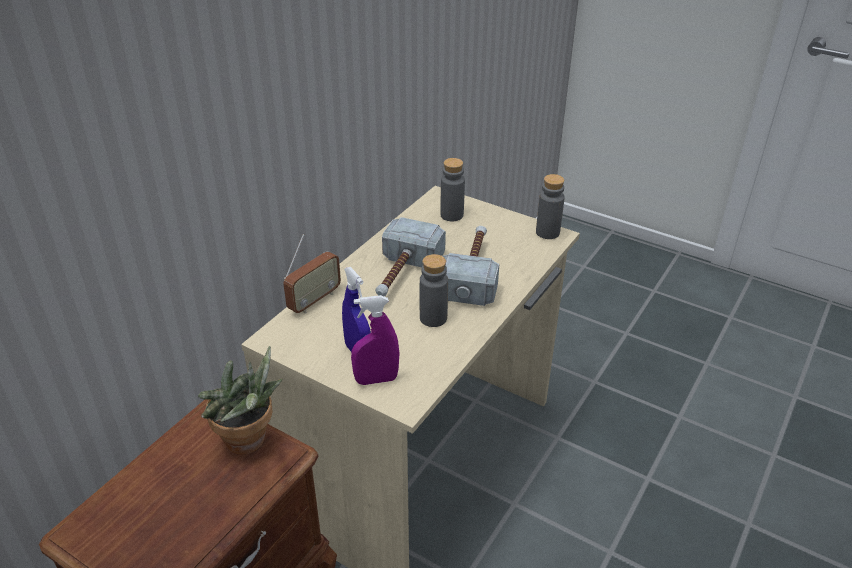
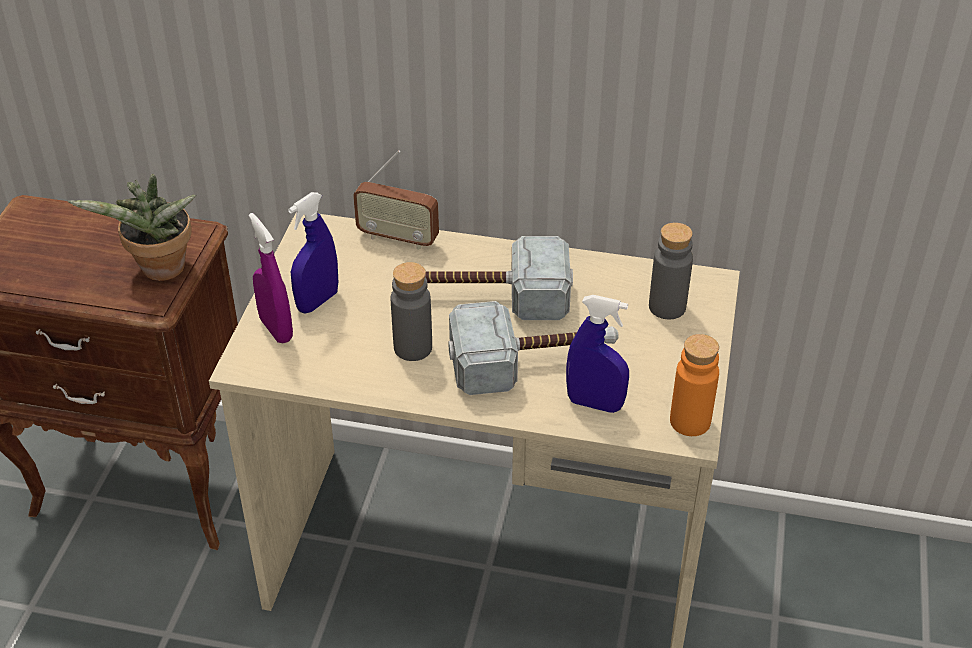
camera: 70 degrees right, 5 degrees up
(519, 260) = (595, 404): none -> blue spray bottle
(547, 232) = (690, 421): grey bottle -> orange bottle

